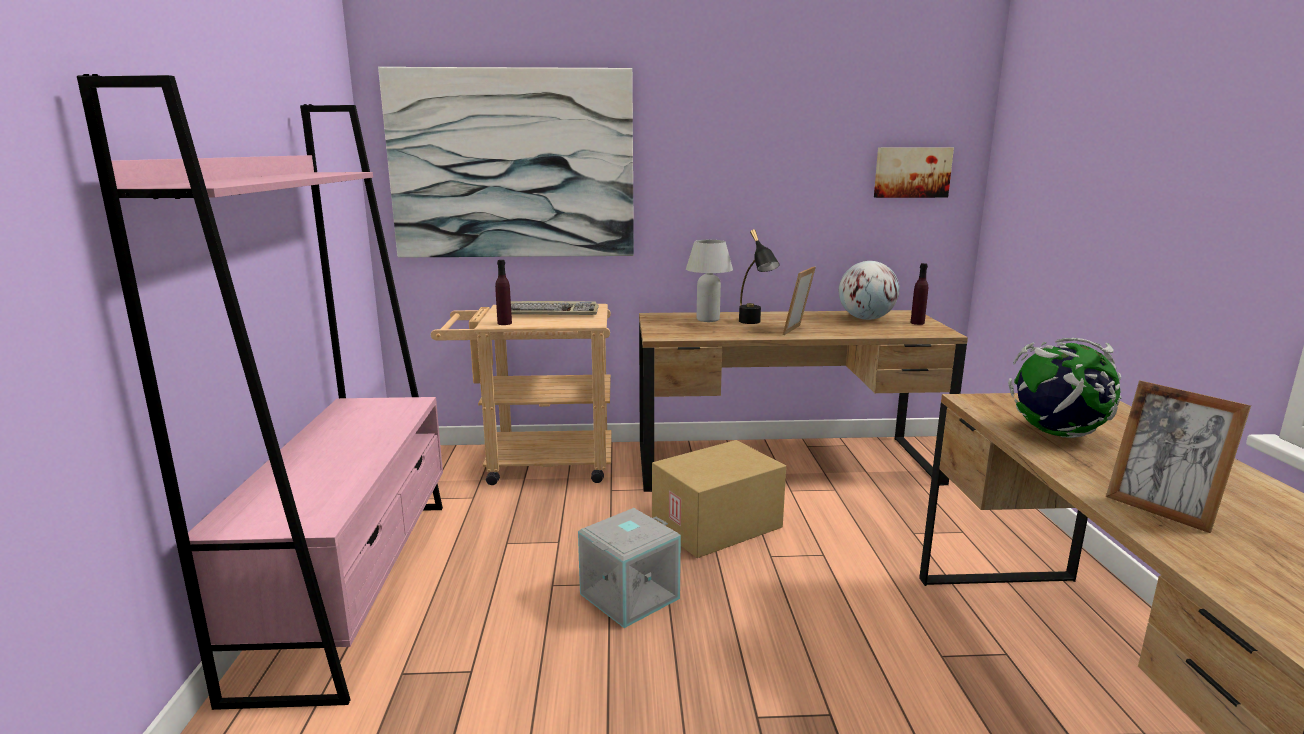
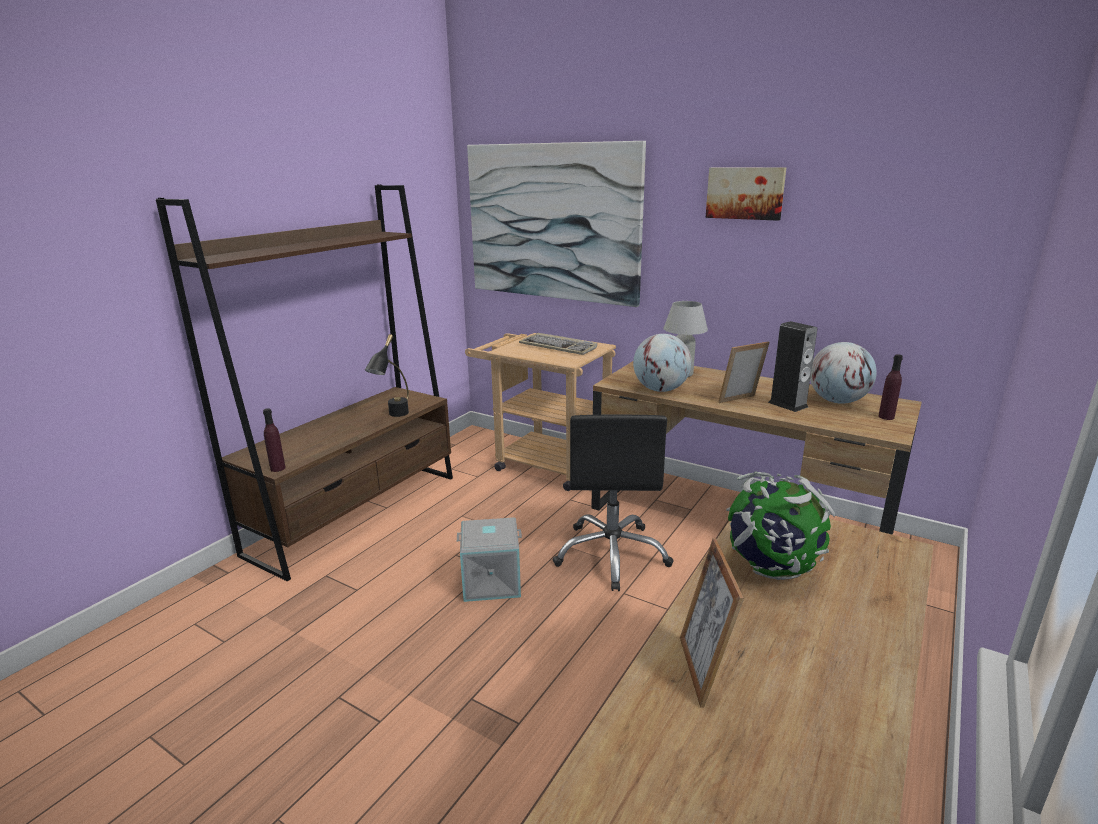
camera: 35 degrees right, 5 degrees up
(353, 586) = (357, 513): pink bookcase -> brown bookcase
(504, 323) = (511, 351): purple bottle -> purple bottle (278, 468)
(715, 334) = (660, 390): none -> globe
(717, 526) = (612, 554): cardboard box -> black office chair
(754, 324) = (714, 386): black table lamp -> black table lamp (393, 416)
(837, 327) = (788, 404): none -> speaker
(911, 172) = (931, 249): picture -> picture (745, 193)

